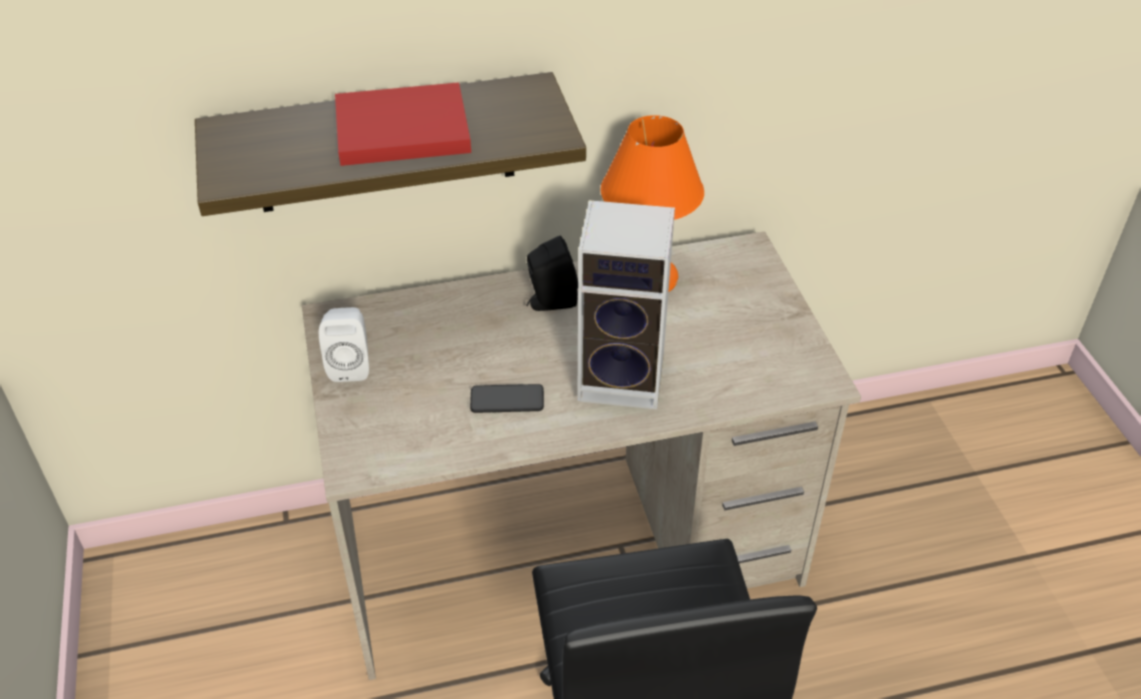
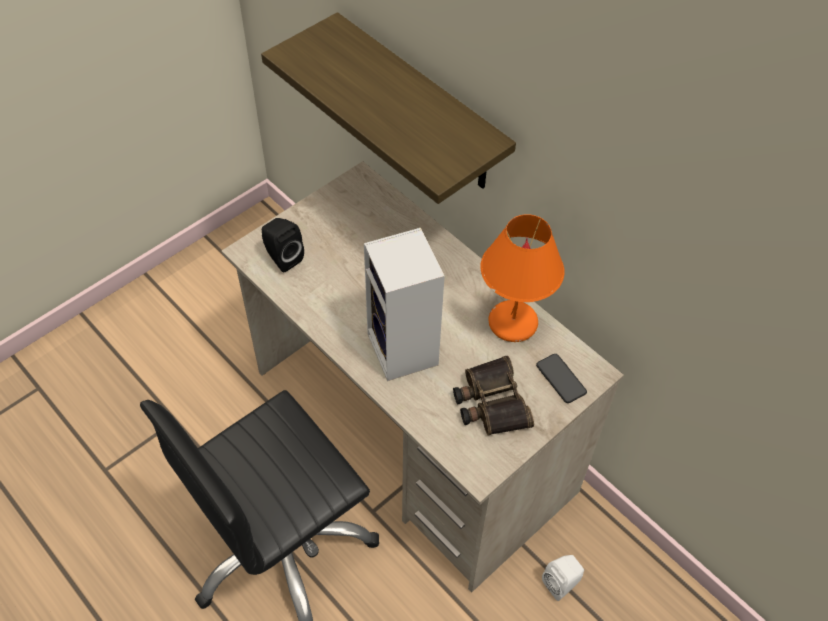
camera: 60 degrees right, 10 degrees up
(350, 365) = (327, 209): white speaker -> white speaker (562, 583)
(397, 129) = (388, 99): red book -> none
(507, 400) = (346, 297): phone -> phone (561, 379)
(550, 302) = (450, 279): black speaker -> black speaker (282, 258)
(740, 337) = (490, 402): none -> binoculars

